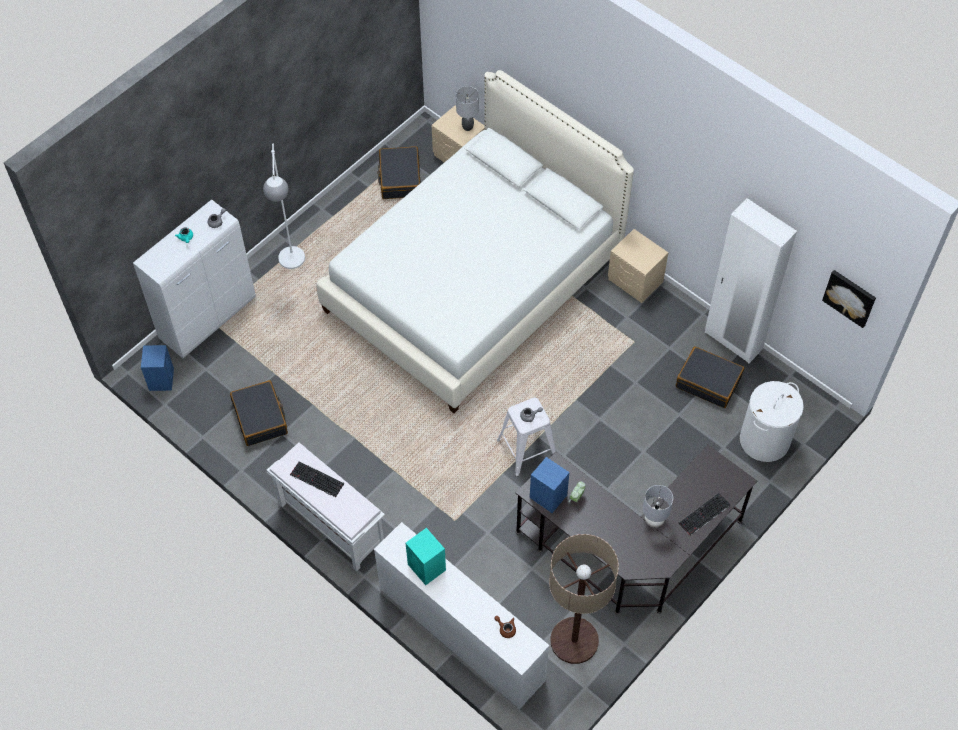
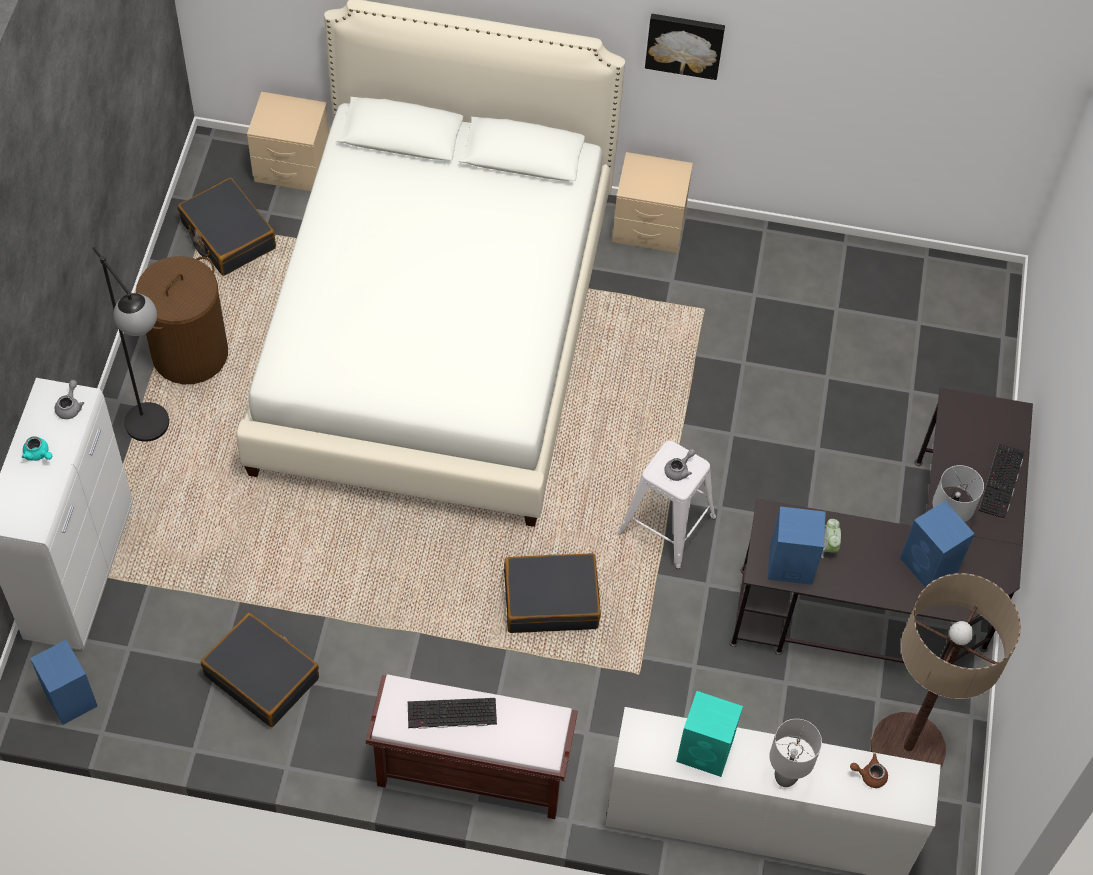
camera: 35 degrees left, 0 degrees up
(292, 266) = (156, 434): white floor lamp -> black floor lamp
(330, 523) = (470, 773): white bench -> brown bench
(338, 232) = (189, 353): none -> brown laundry basket
(468, 127) = (302, 114): grey table lamp -> grey table lamp (785, 777)
(626, 538) = (929, 565): none -> blue speaker
(708, 382) = (834, 315): black suitcase -> black suitcase (551, 600)
(732, 341) = (826, 247): white wardrobe -> none
(764, 440) = (954, 356): white laundry basket -> none
(850, 297) = (1022, 100): picture -> picture (684, 44)

